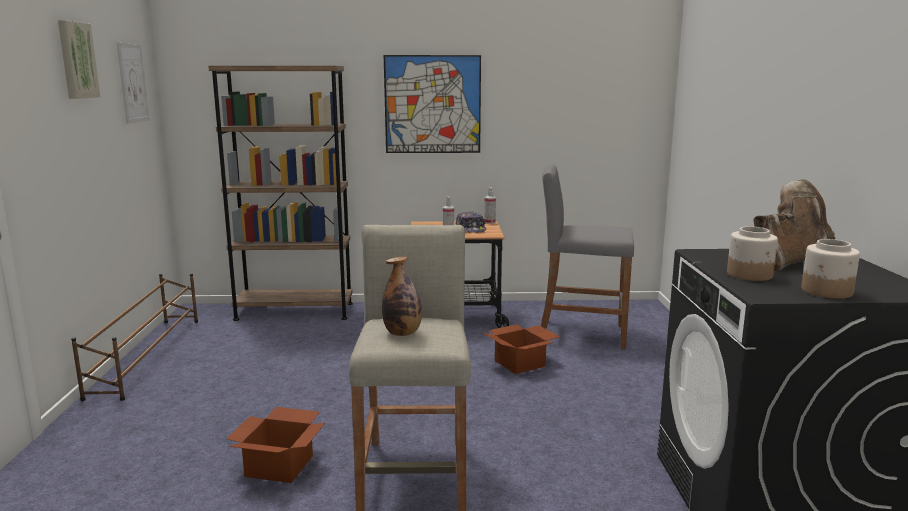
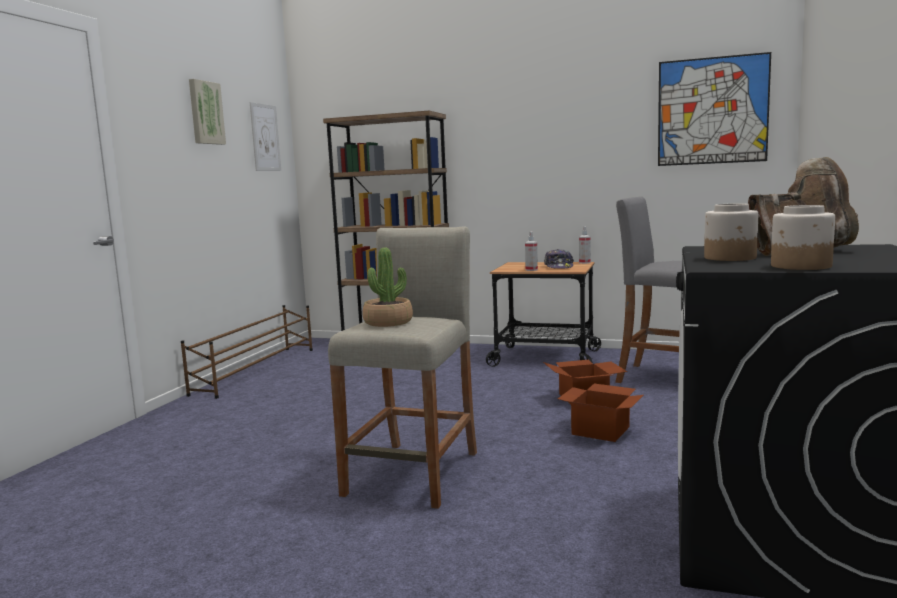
camera: 20 degrees right, 5 degrees down
(281, 465) = (304, 453): cardboard box -> cardboard box (602, 430)
(402, 333) = (388, 322): bottle -> potted plant
(432, 104) = (529, 146): picture -> picture (712, 111)

